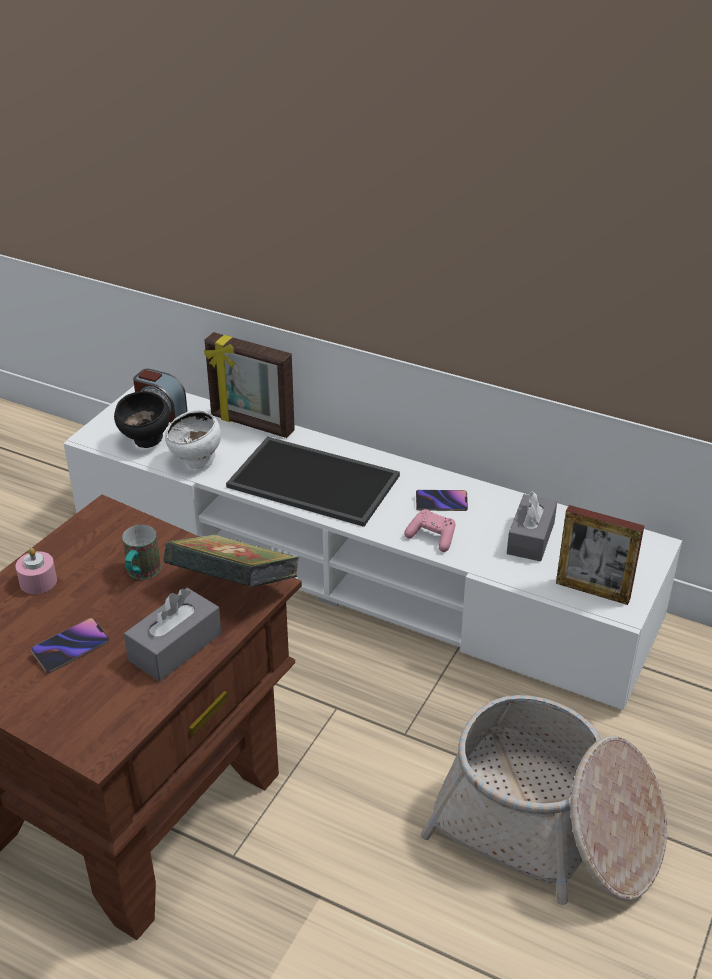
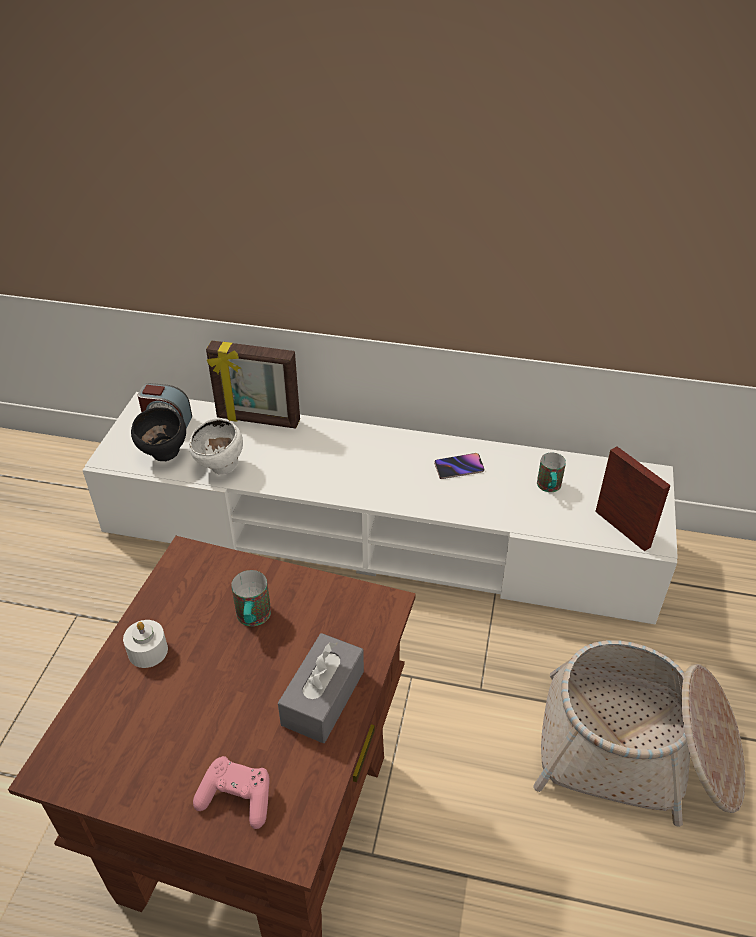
camera: 15 degrees left, 5 degrees up
(38, 581) = (148, 651): pink candle -> white candle
(71, 648) = (214, 724): phone -> none
(234, 587) = (353, 615): book -> none
(316, 480) = (339, 466): tray -> none
(432, 537) = (464, 503): pink game controller -> pink game controller (237, 798)
(530, 538) = (549, 488): grey tissue box -> mug
(592, 591) = (622, 529): picture frame -> picture frame turned 135 degrees counterclockwise

